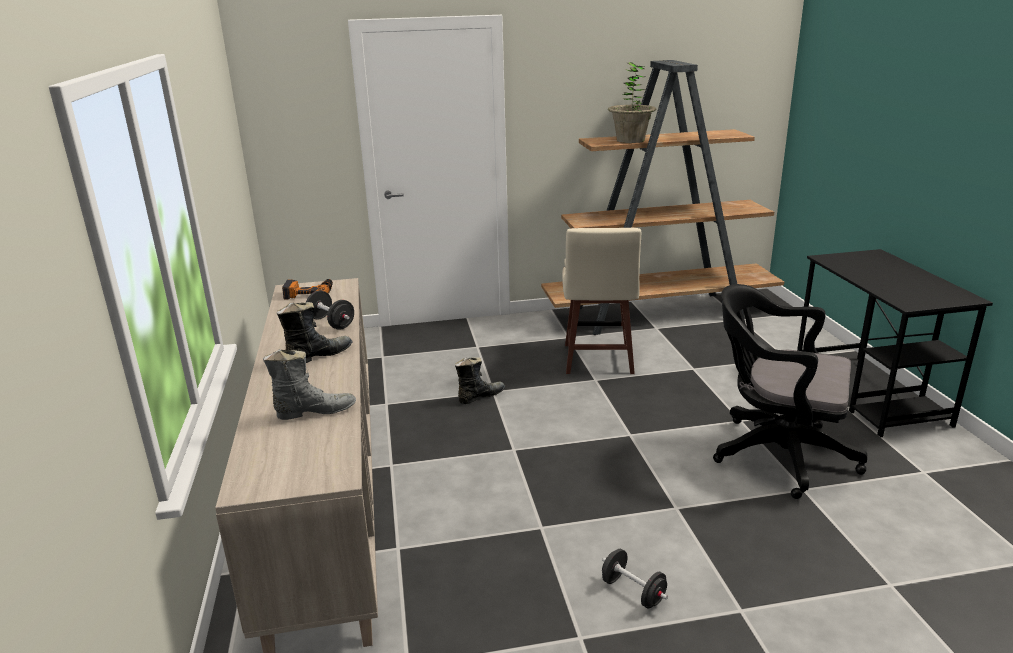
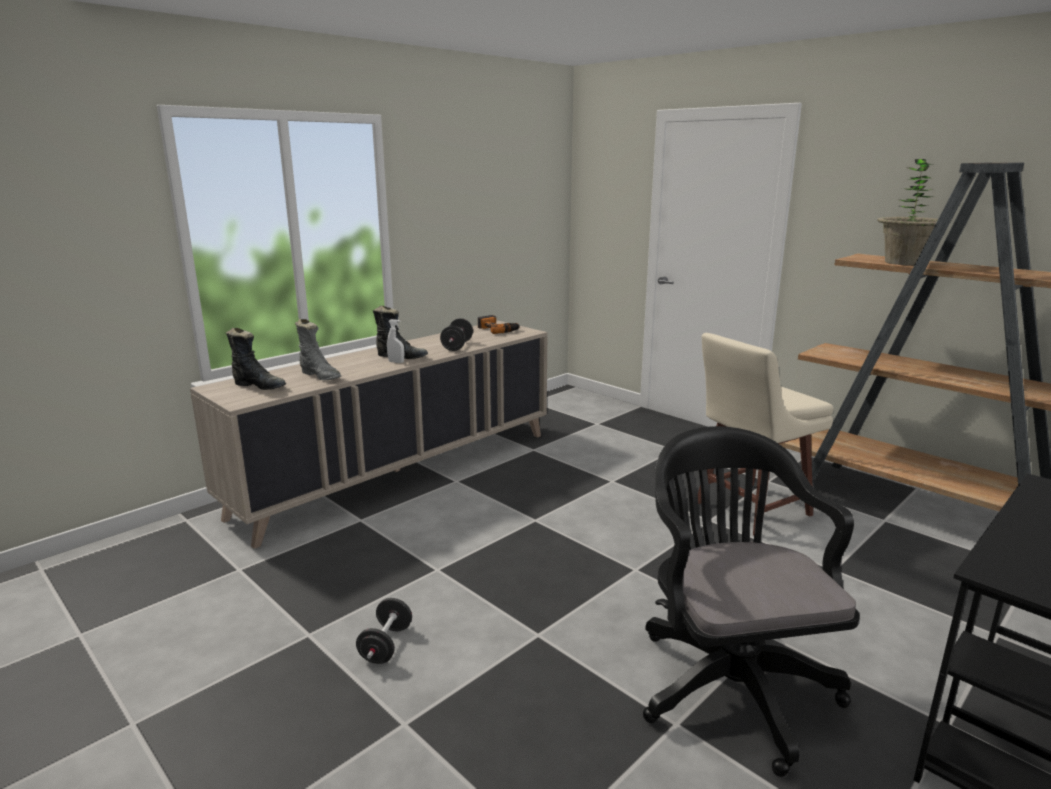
camera: 55 degrees right, 5 degrees down
(334, 362) = (396, 362): none -> white spray bottle
(480, 396) = (596, 478): black boot -> black boot (259, 386)

